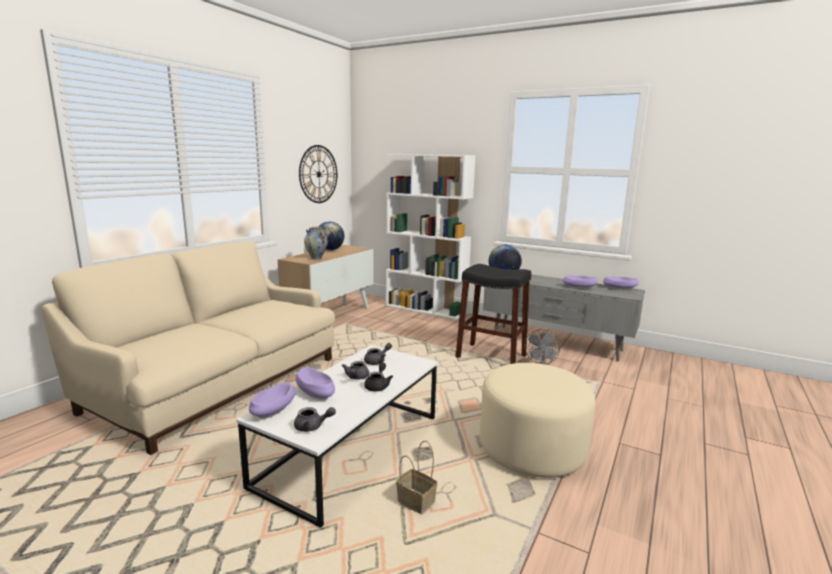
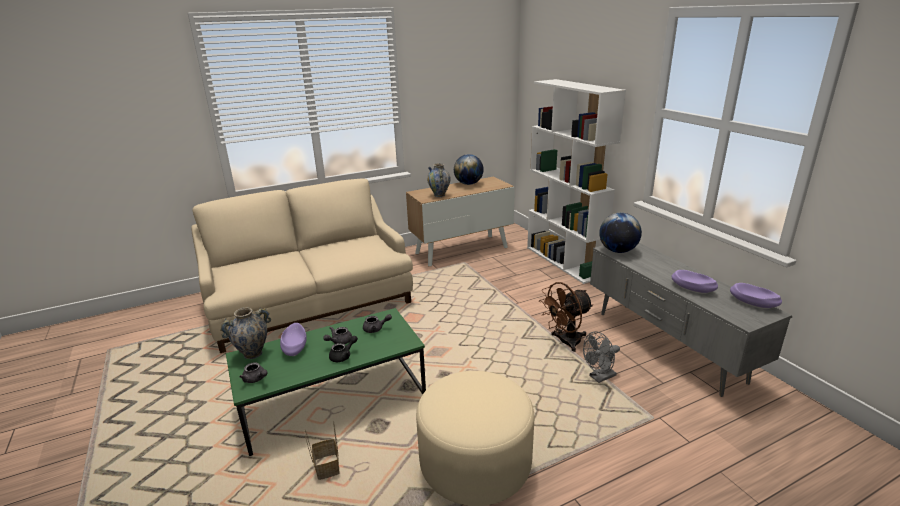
camera: 35 degrees right, 10 degrees up
(273, 410) = (252, 354): purple bowl -> vase
(318, 174) = (469, 101): wall clock -> none
(351, 450) = (333, 400): white coffee table -> green coffee table
(491, 356) = (565, 342): black stool -> brown fan

